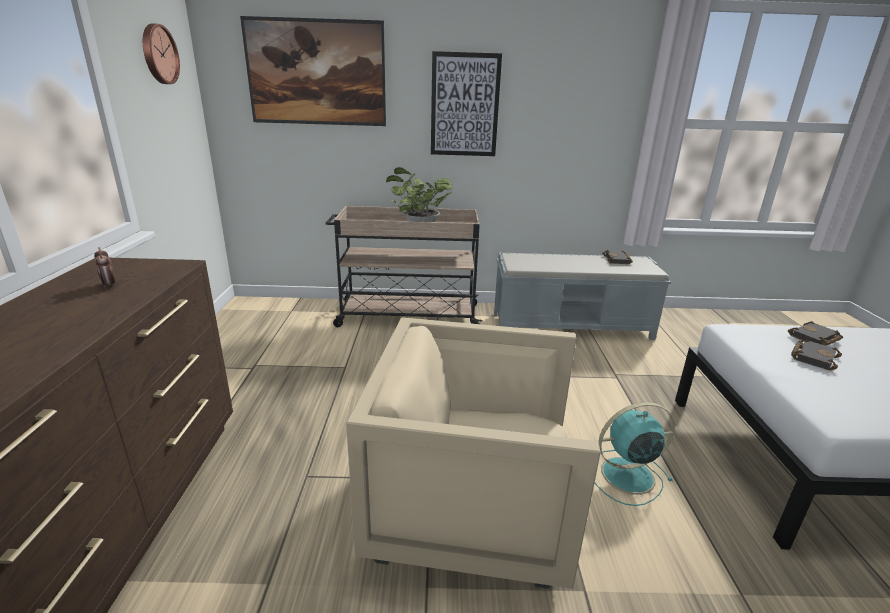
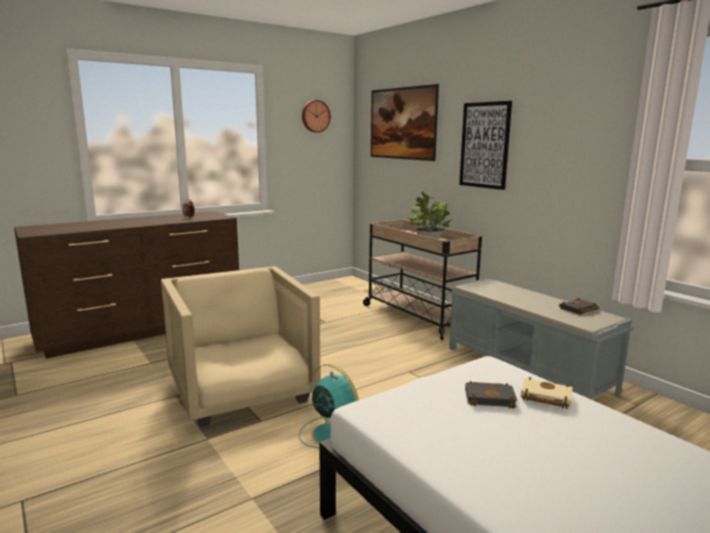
camera: 55 degrees right, 10 degrees down
(814, 338) = (544, 397): black book -> beige book

